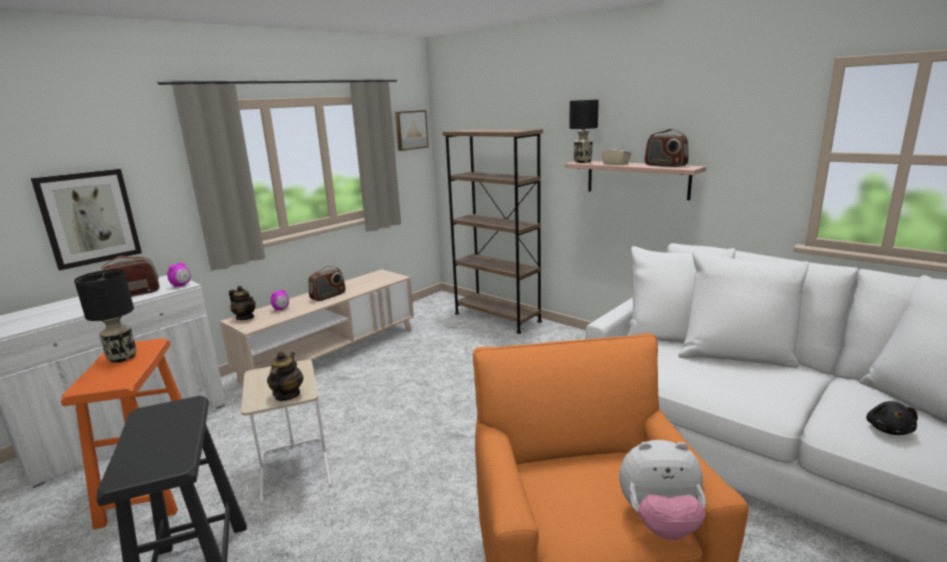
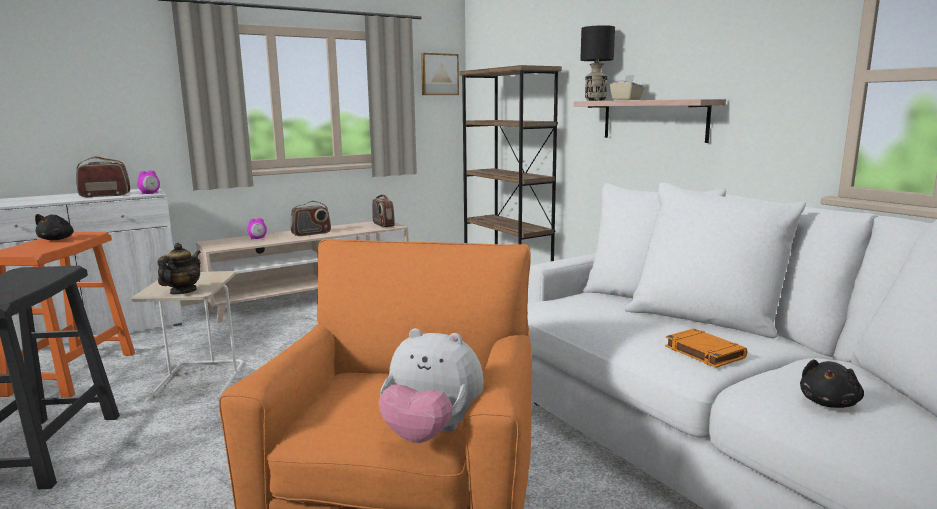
camera: 15 degrees right, 5 degrees down
(89, 218) = (82, 121): picture -> none
(123, 357) = (57, 239): black table lamp -> black plush toy
(245, 317) = (219, 241): teapot -> none
(665, 165) = (678, 99): radio -> radio (383, 225)
(770, 393) = (703, 352): none -> orange book

